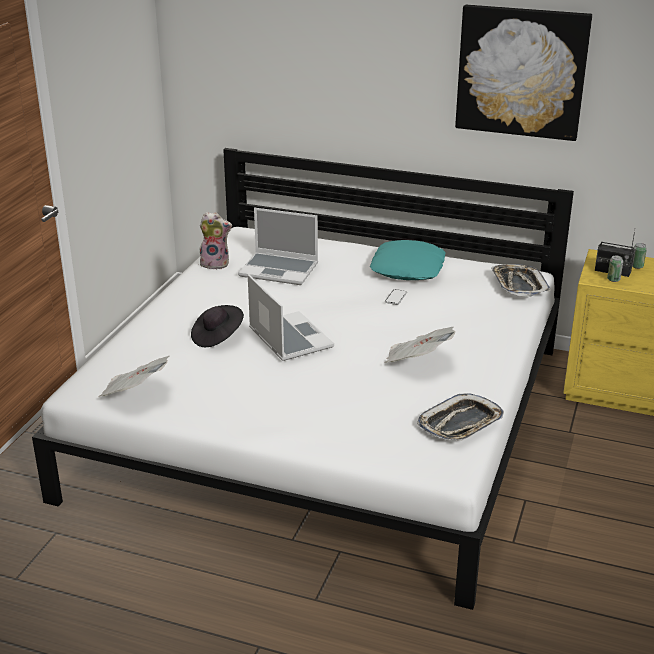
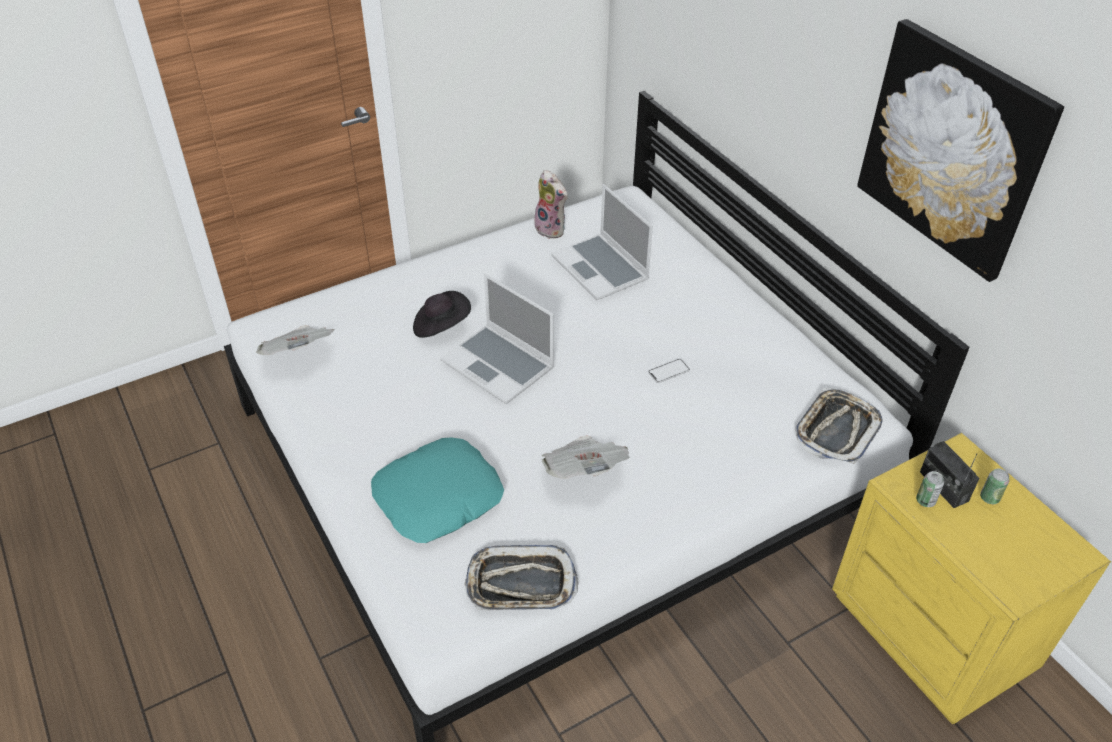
camera: 40 degrees right, 15 degrees up
(288, 338) = (499, 365): laptop -> laptop turned 120 degrees clockwise
(408, 269) = (737, 337): turquoise pillow -> turquoise pillow (439, 498)

